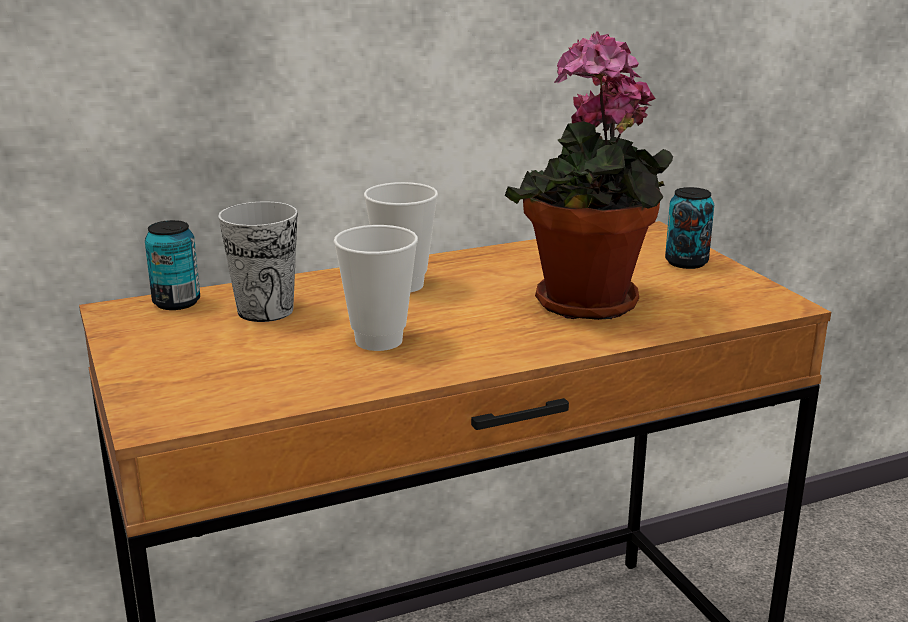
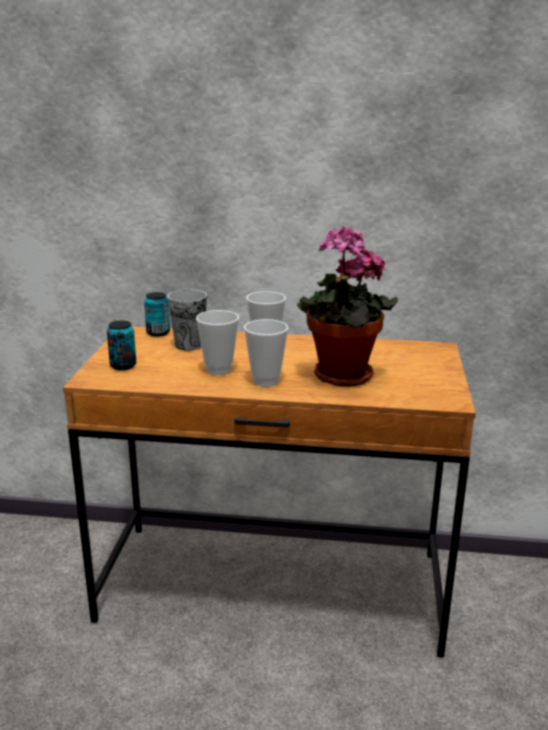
camera: 30 degrees right, 0 degrees up
(483, 340) = (266, 381): none -> cup
(686, 262) = (432, 368): can -> can (123, 366)

